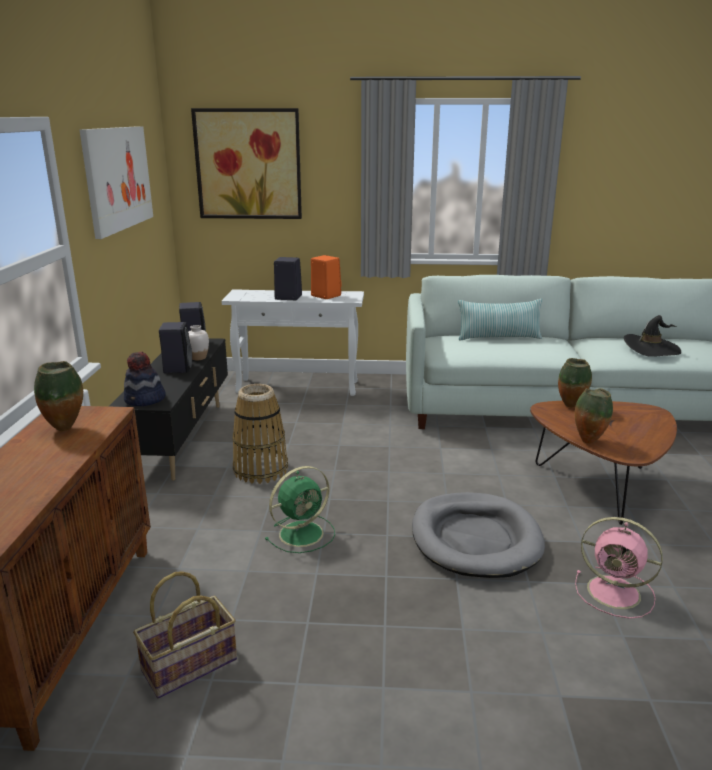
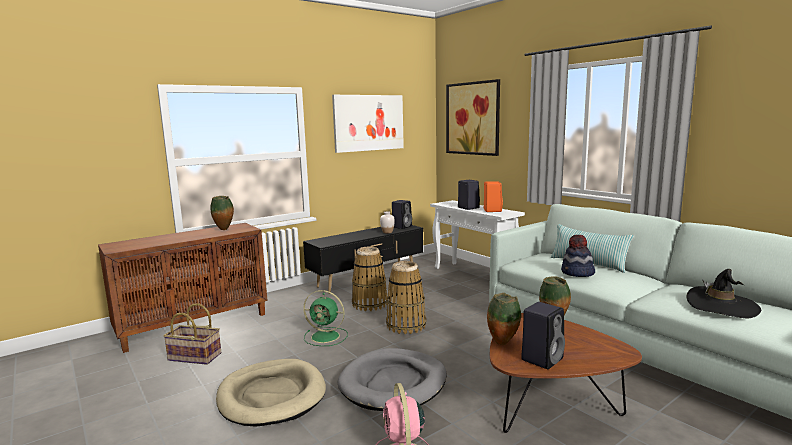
camera: 50 degrees right, 10 degrees down
(145, 400) = (322, 241): hat -> hat (577, 273)
(177, 368) = (367, 234): black speaker -> black speaker (542, 359)
(356, 475) = (406, 325): none -> basket
(404, 630) = (272, 396): none -> beige dog bed

